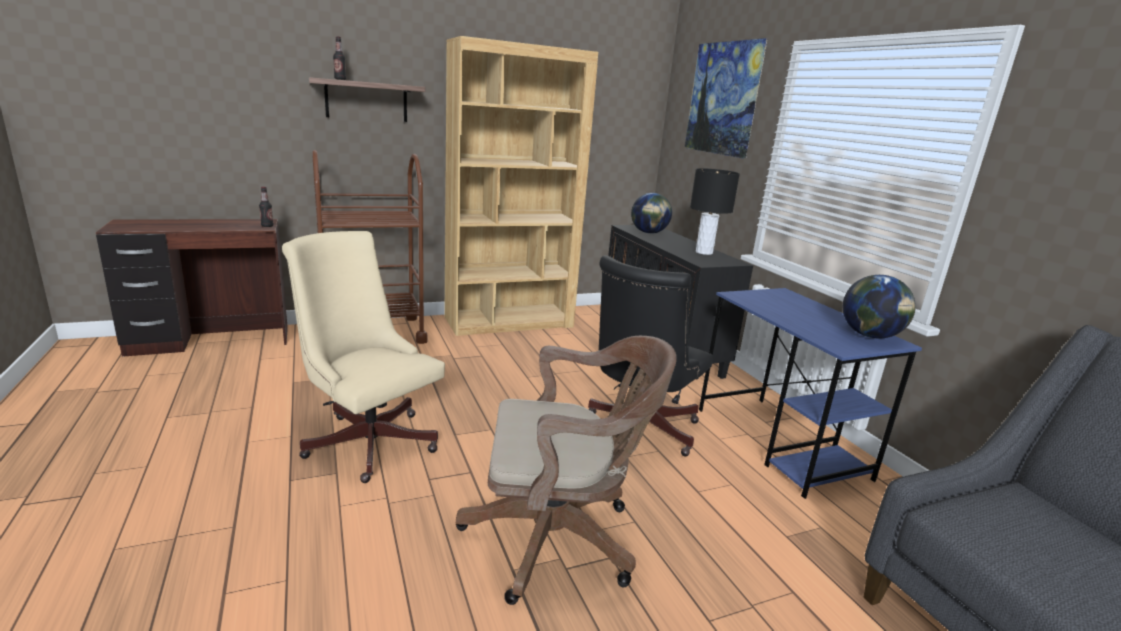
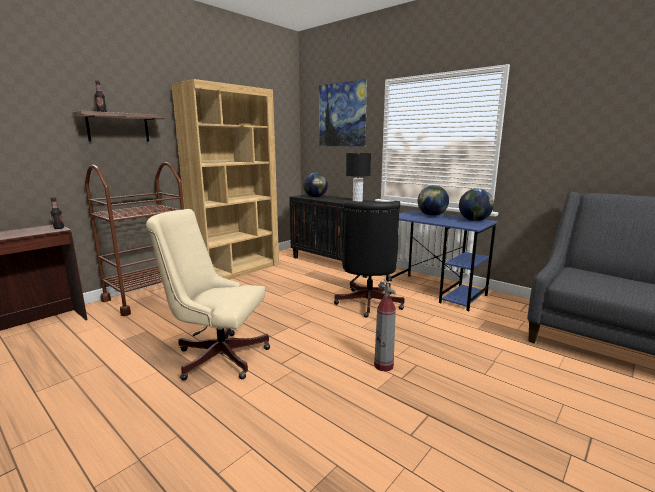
camera: 25 degrees left, 5 degrees down
(559, 538) = (384, 366): brown office chair -> fire extinguisher
(802, 306) = (431, 215): none -> globe

